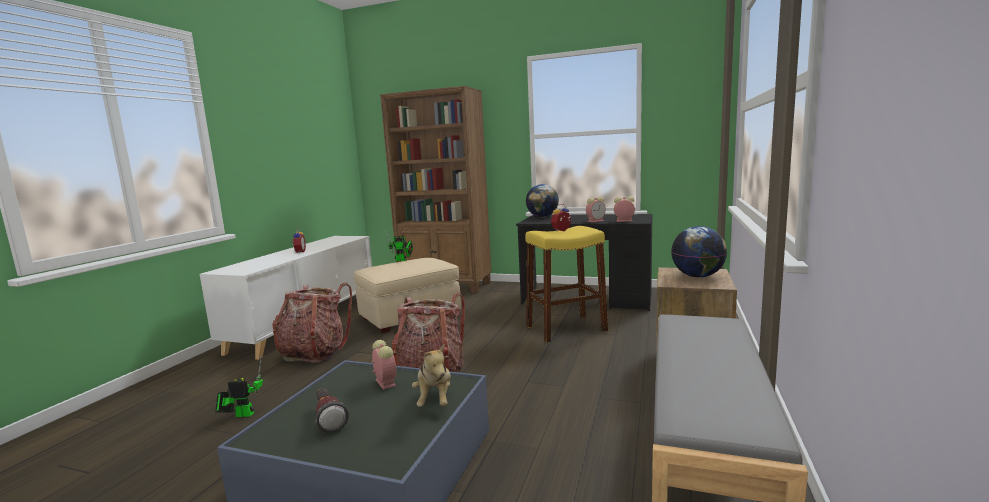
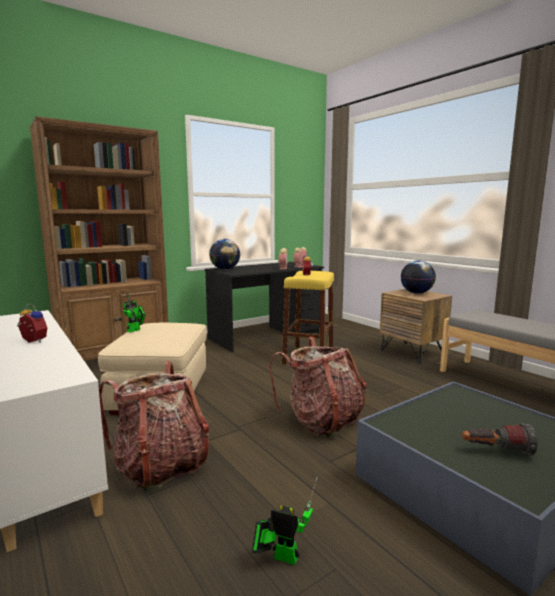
camera: 55 degrees left, 0 degrees up
(242, 415) = (282, 556): toy robot -> toy robot turned 75 degrees clockwise
(384, 382) = (431, 415): alarm clock -> none
(435, 399) = (483, 405): plush toy -> none

